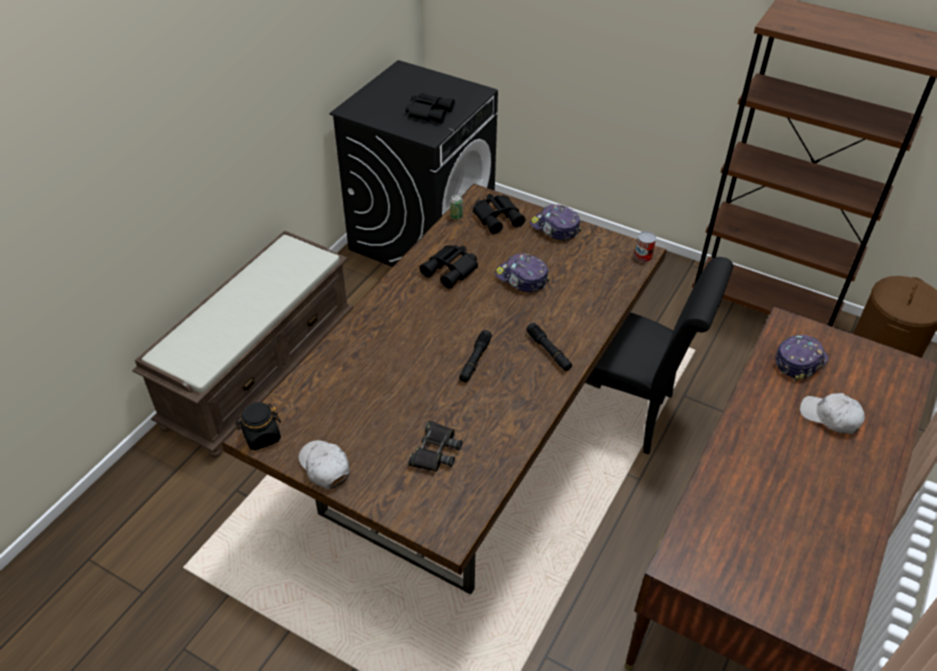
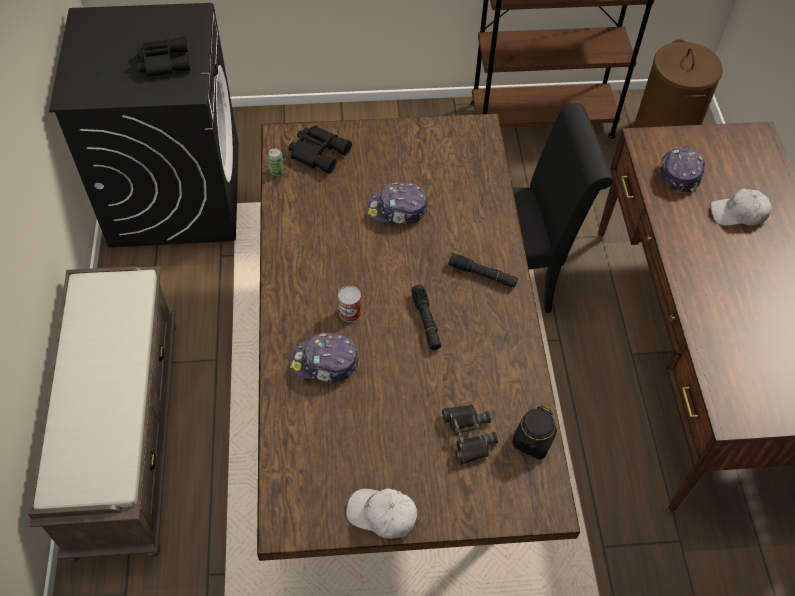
camera: 35 degrees left, 10 degrees up
(261, 436) = (293, 522): black jar -> black jar (533, 441)
(451, 270) = (323, 235): black binoculars -> none
(555, 228) = (383, 139): cap -> cap (324, 363)
(643, 256) = (484, 131): can -> can (350, 312)

